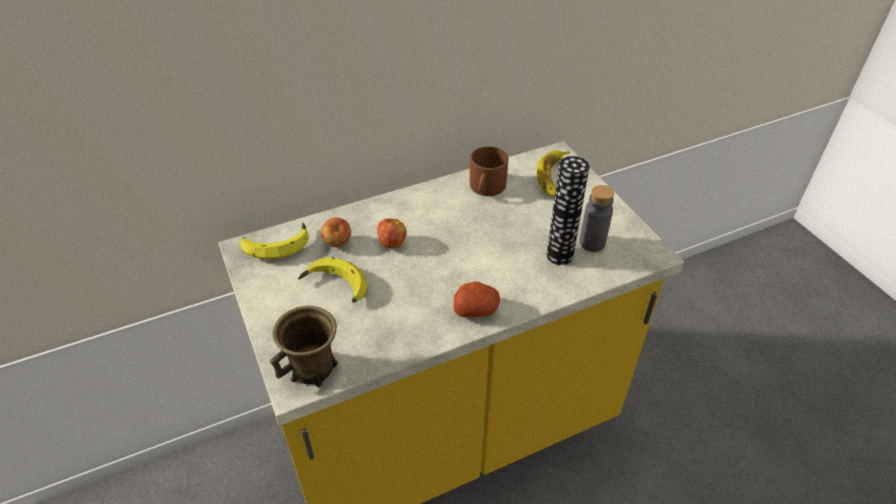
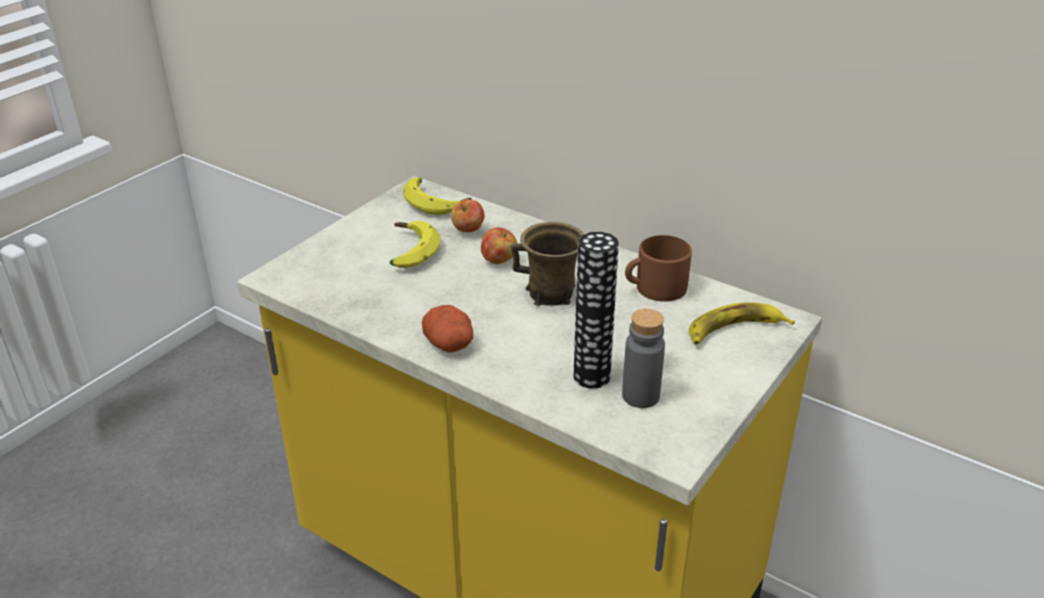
camera: 60 degrees right, 10 degrees down
(313, 368) = (300, 278): brown mug -> brown mug (551, 294)

